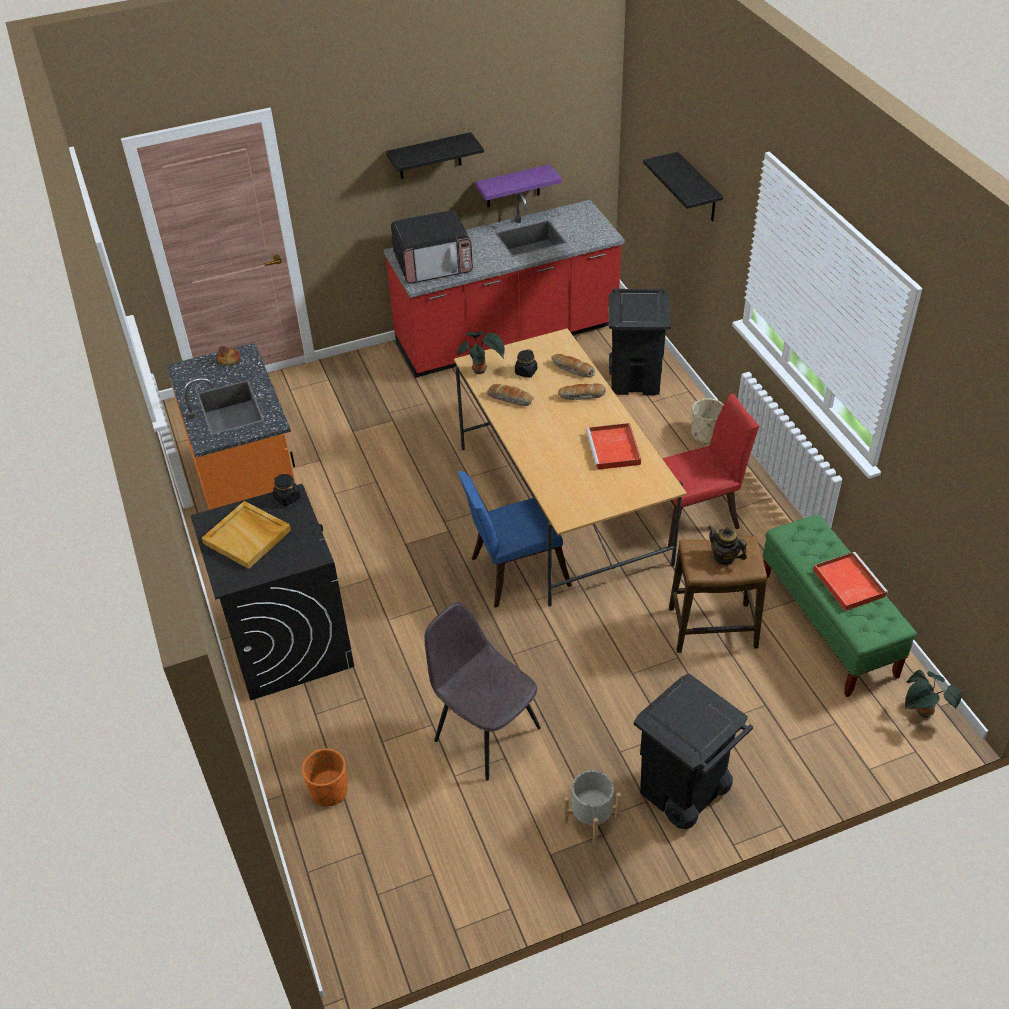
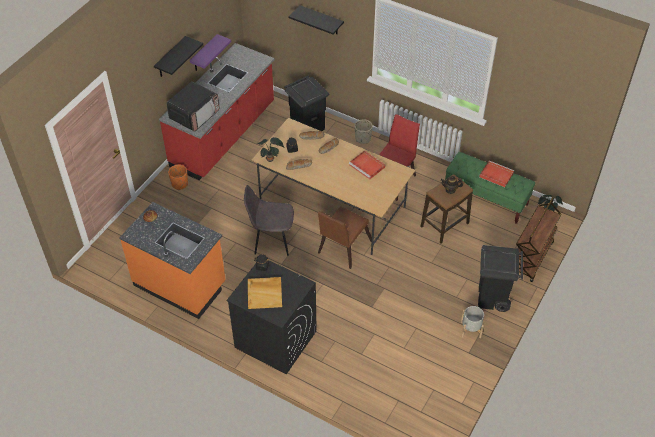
camera: 40 degrees left, 5 degrees up
(329, 791) = (360, 387): orange planter -> orange planter (179, 184)
(485, 732) = (398, 323): grey chair -> grey chair (271, 240)
(513, 572) = (342, 249): blue chair -> brown chair
(818, 770) = (531, 258): none -> brown cart

